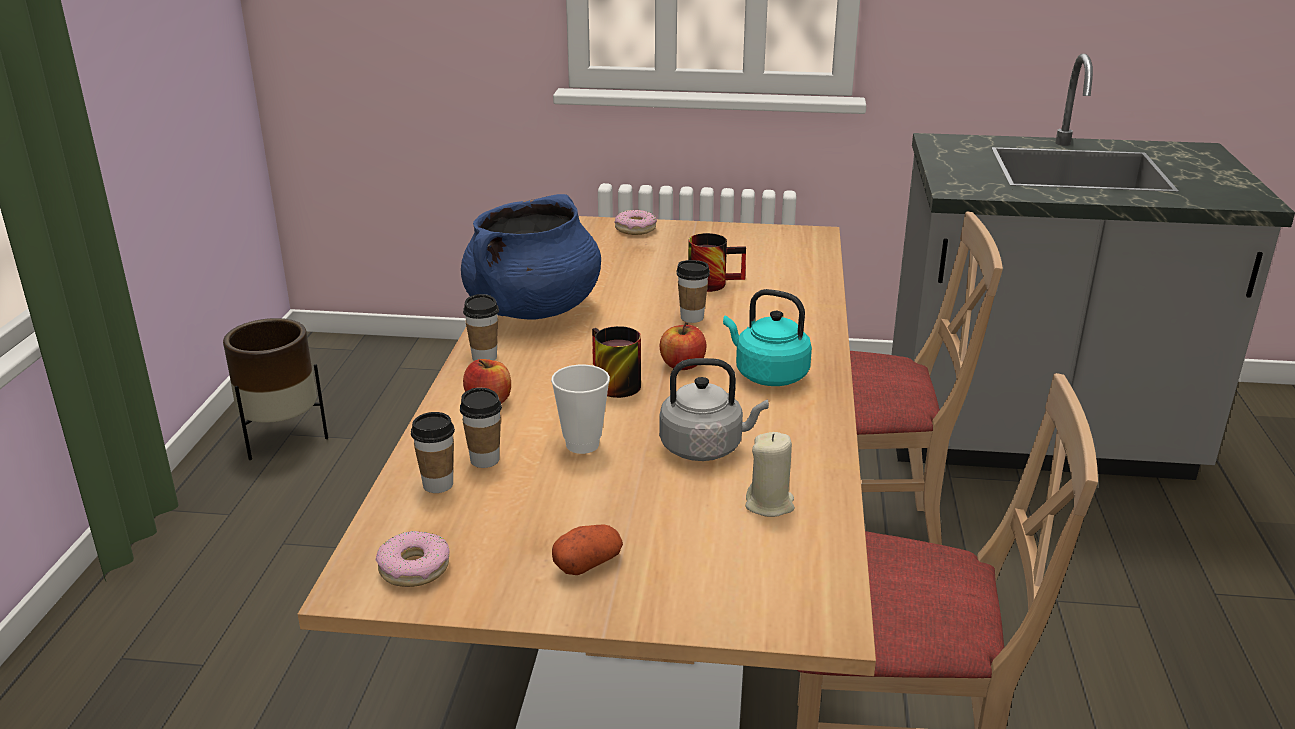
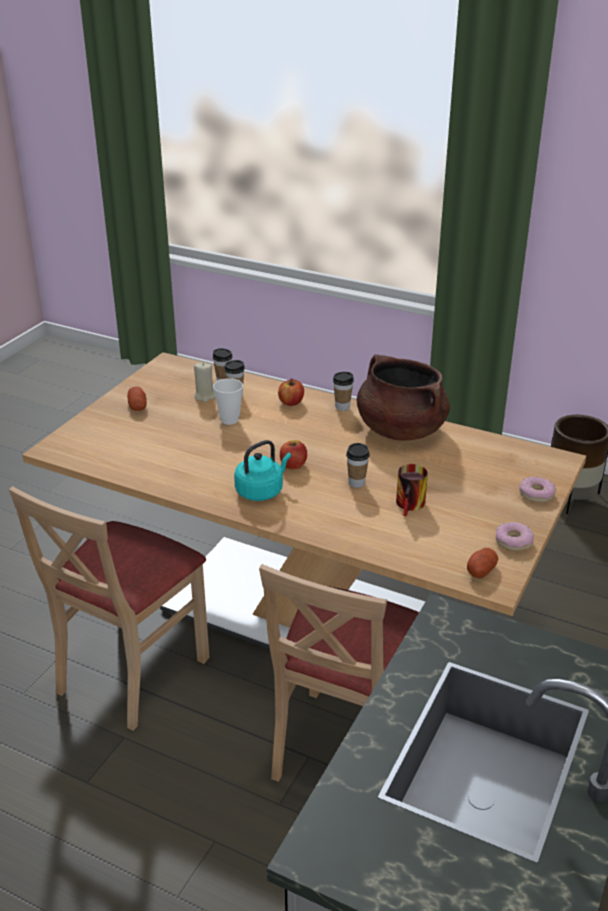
camera: 110 degrees right, 5 degrees up
(414, 568) = (168, 373): donut -> donut (513, 541)
(533, 309) = (400, 430): blue cooking pot -> brown cooking pot
(610, 384) = (286, 438): mug -> none
(705, 447) = (199, 452): grey kettle -> none
(769, 504) = (137, 457): beige candle -> beige candle (205, 396)
(798, 241) = (481, 570): none -> potato

